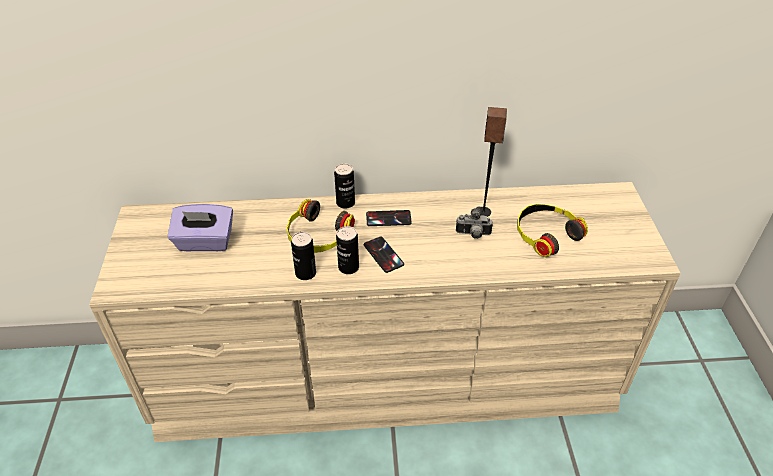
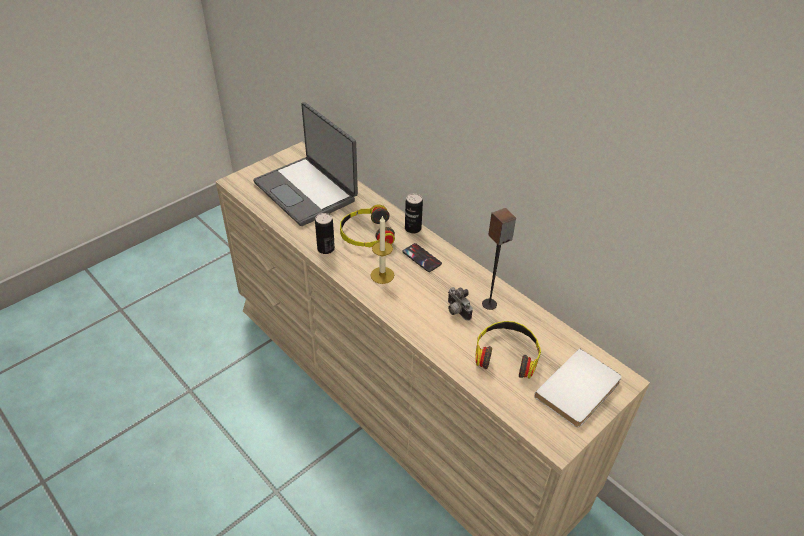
camera: 50 degrees right, 0 degrees up
(205, 242) = (307, 191): purple tissue box -> laptop
(348, 267) = (352, 265): can -> none
(383, 255) = (382, 275): phone -> candle
(614, 219) = (580, 391): none -> white book

